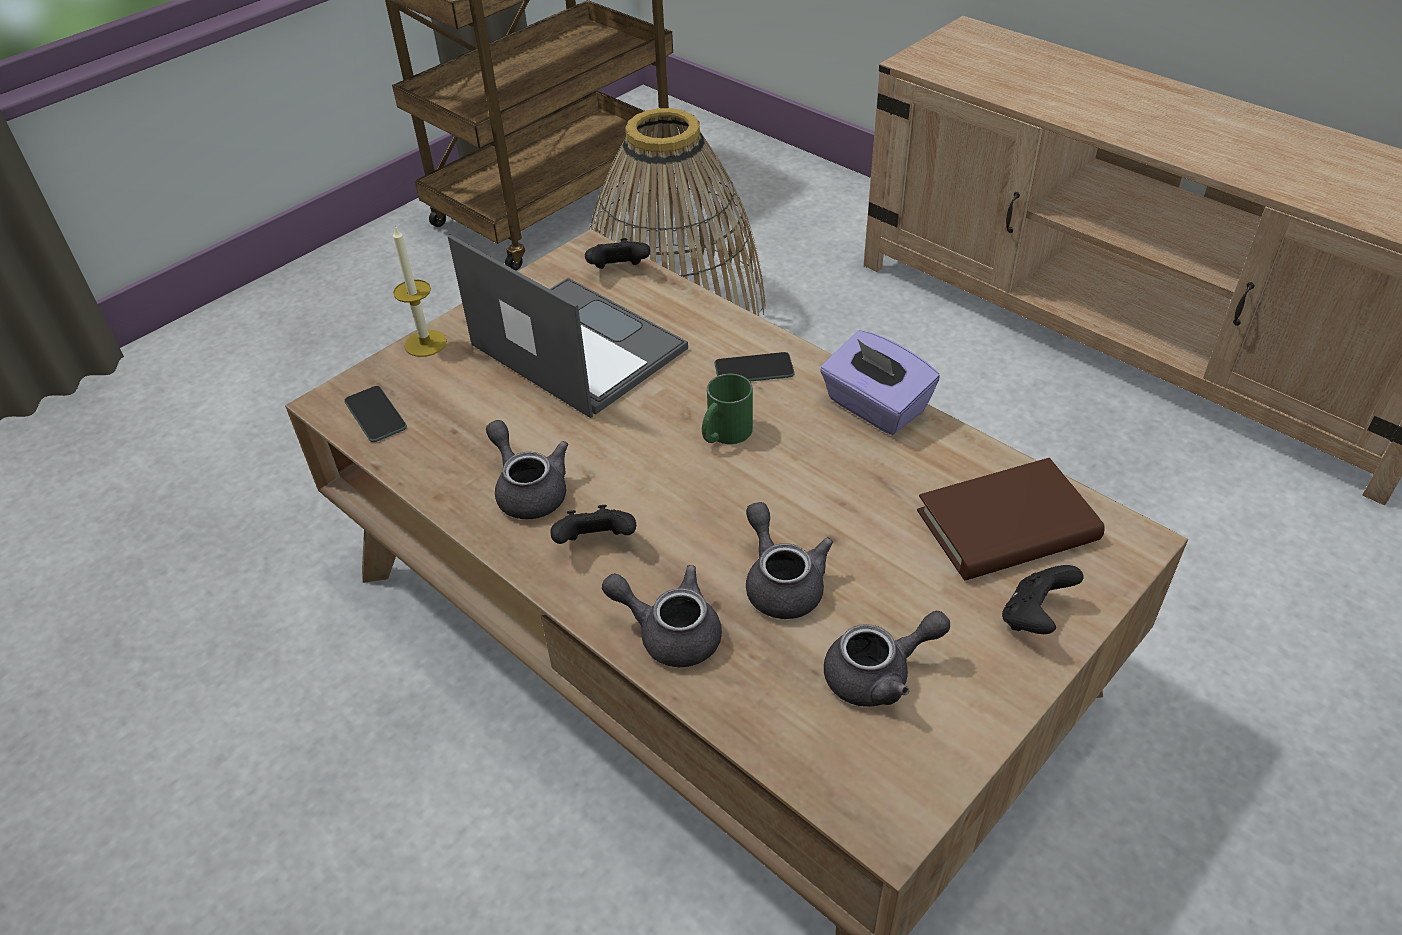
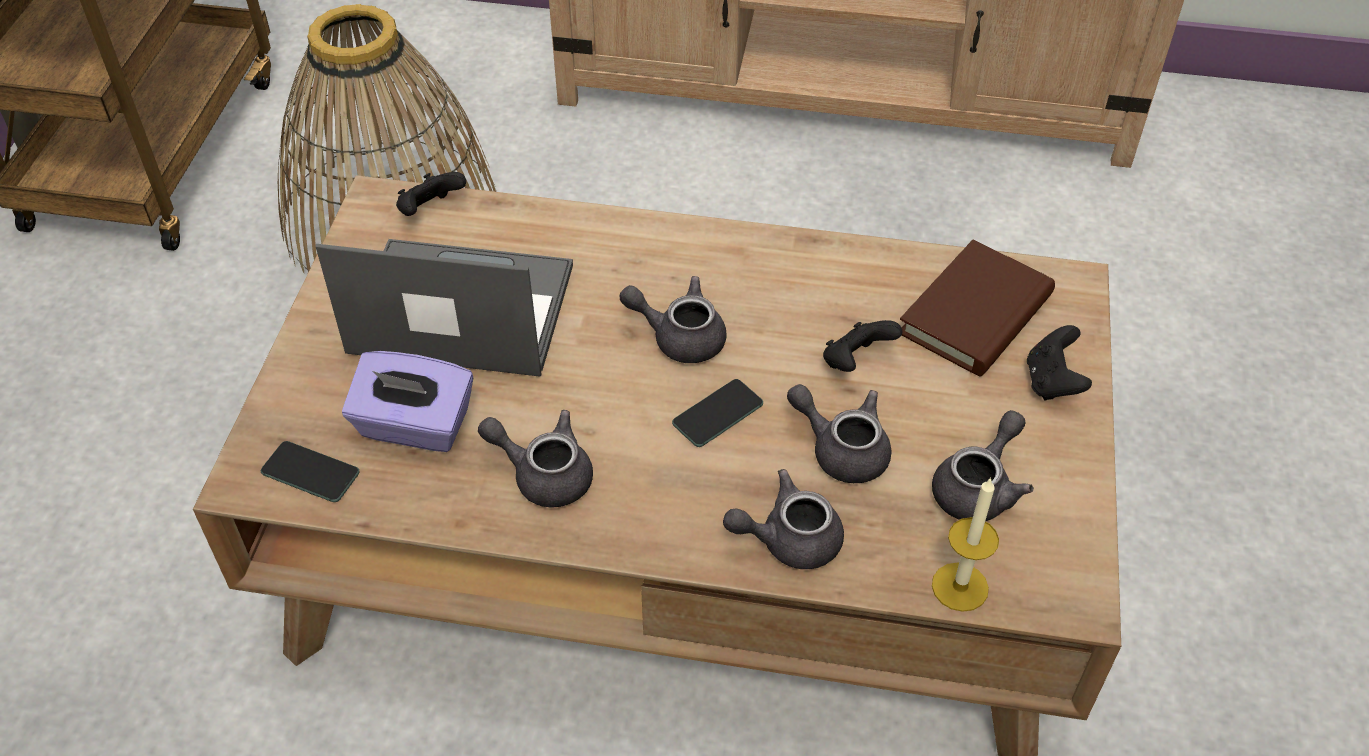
camera: 35 degrees left, 5 degrees up
(425, 343) = (291, 373): candle -> candle (960, 587)
(596, 543) = (654, 493): black game controller -> black game controller (855, 362)
(724, 434) = (679, 336): green mug -> grey teapot
(754, 369) = (653, 261): phone -> phone (717, 414)
(874, 407) = (789, 253): purple tissue box -> purple tissue box (414, 426)

